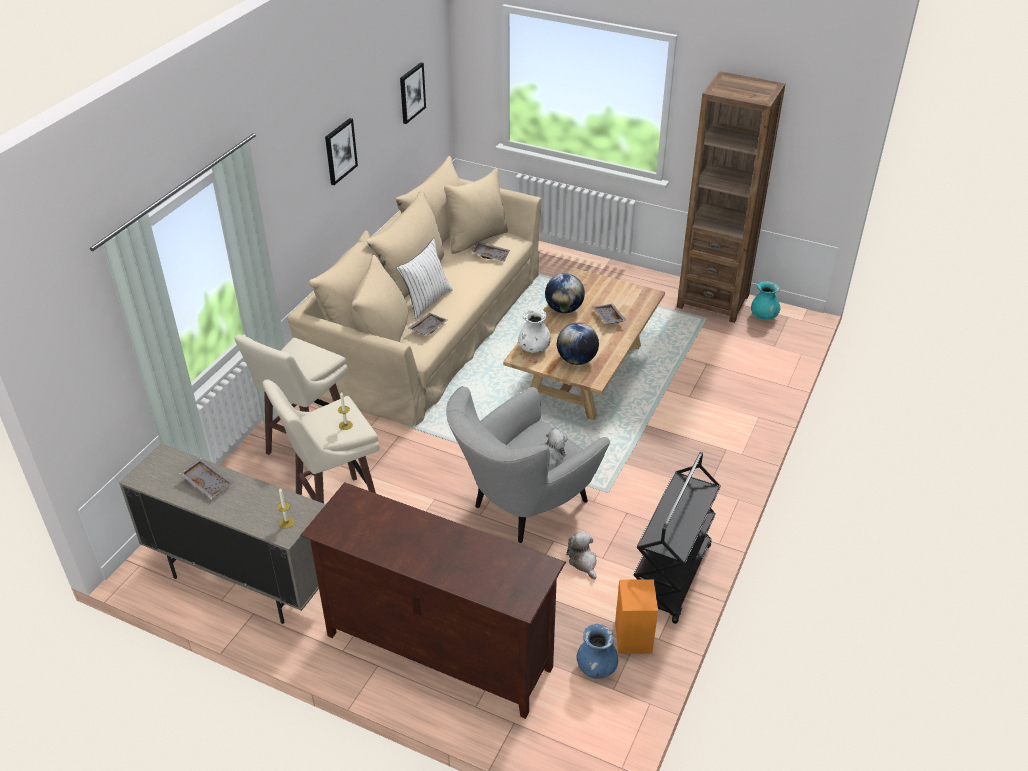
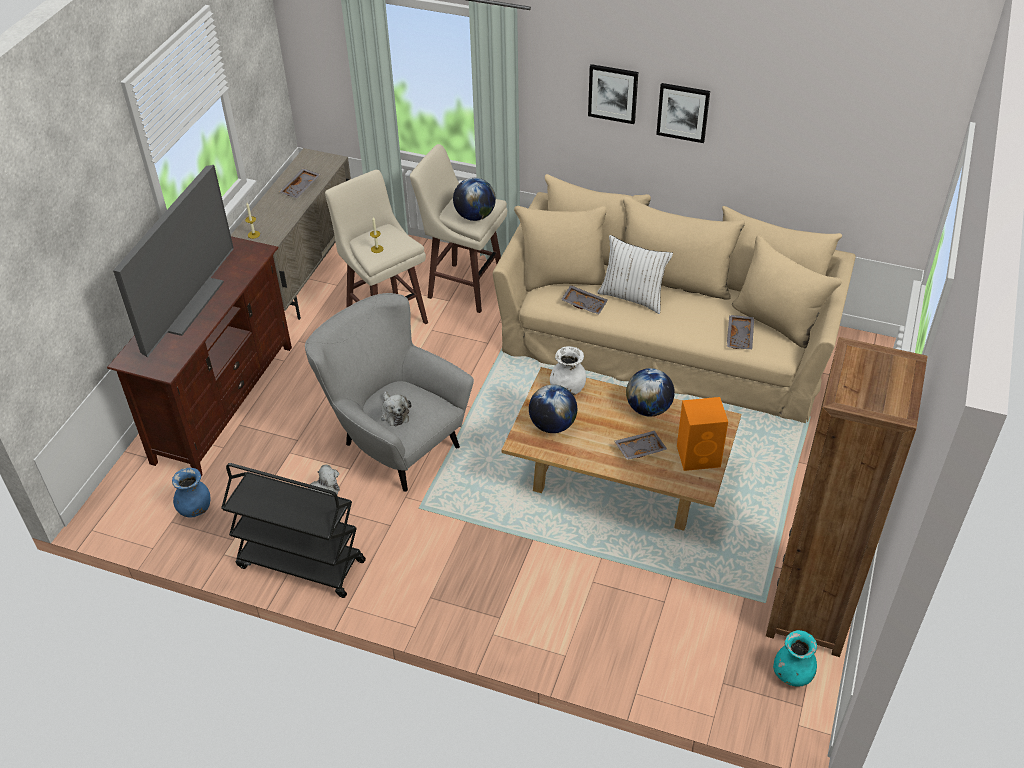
camera: 85 degrees right, 5 degrees up
(315, 355) = (475, 216): none -> globe
(411, 92) = (844, 138): picture -> picture (613, 93)
(429, 557) = (185, 303): none -> television
(633, 636) = (228, 534): orange speaker -> orange speaker (699, 456)

